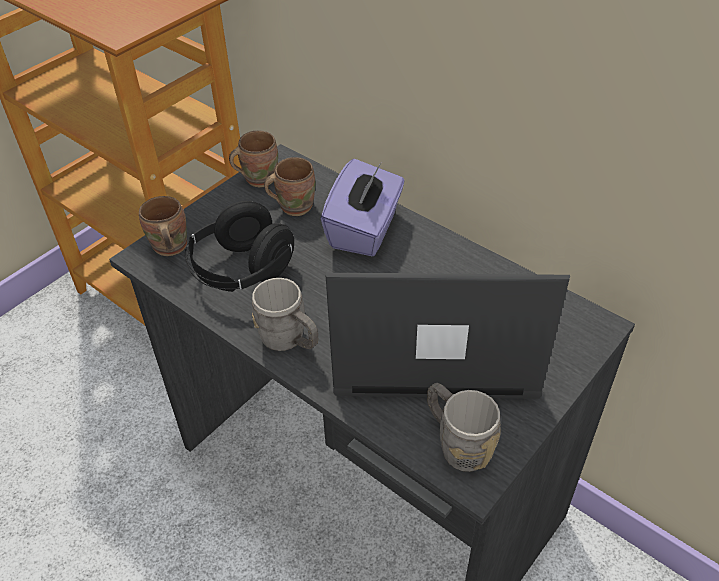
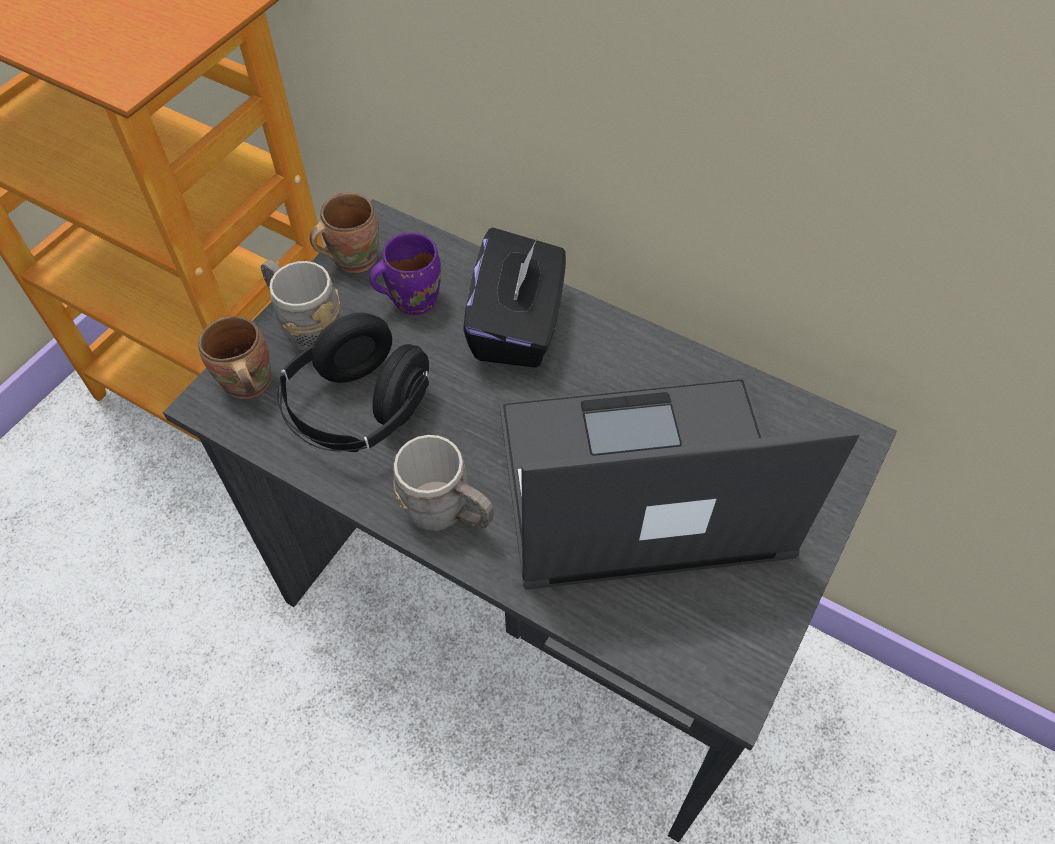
camera: 10 degrees left, 10 degrees up
(294, 205) = (411, 297): brown mug -> purple mug
(365, 230) = (517, 326): purple tissue box -> black tissue box
(457, 443) = (701, 639): grey mug -> grey mug (305, 325)

